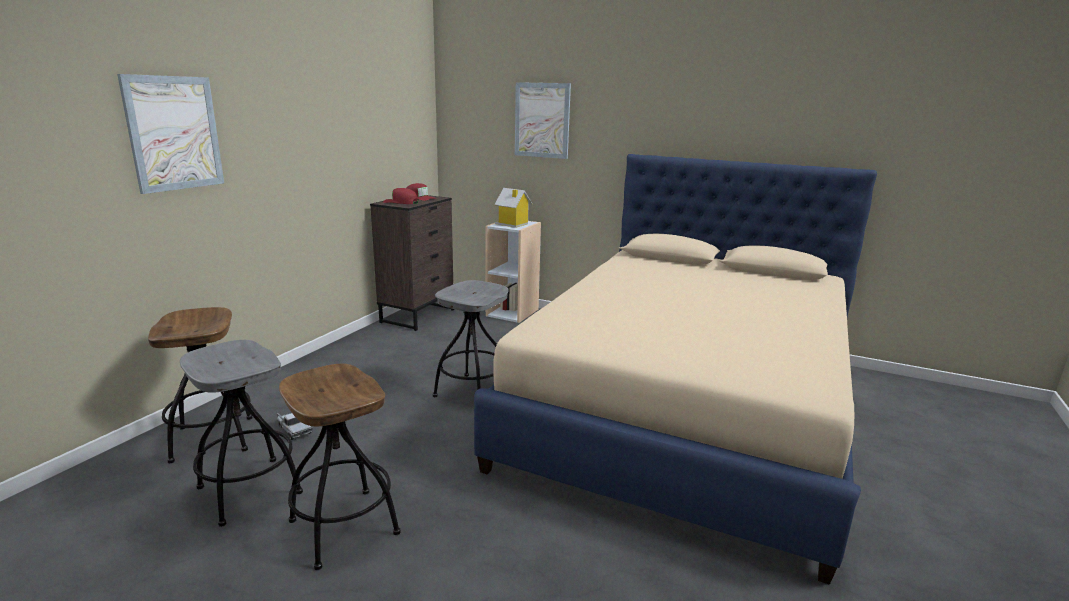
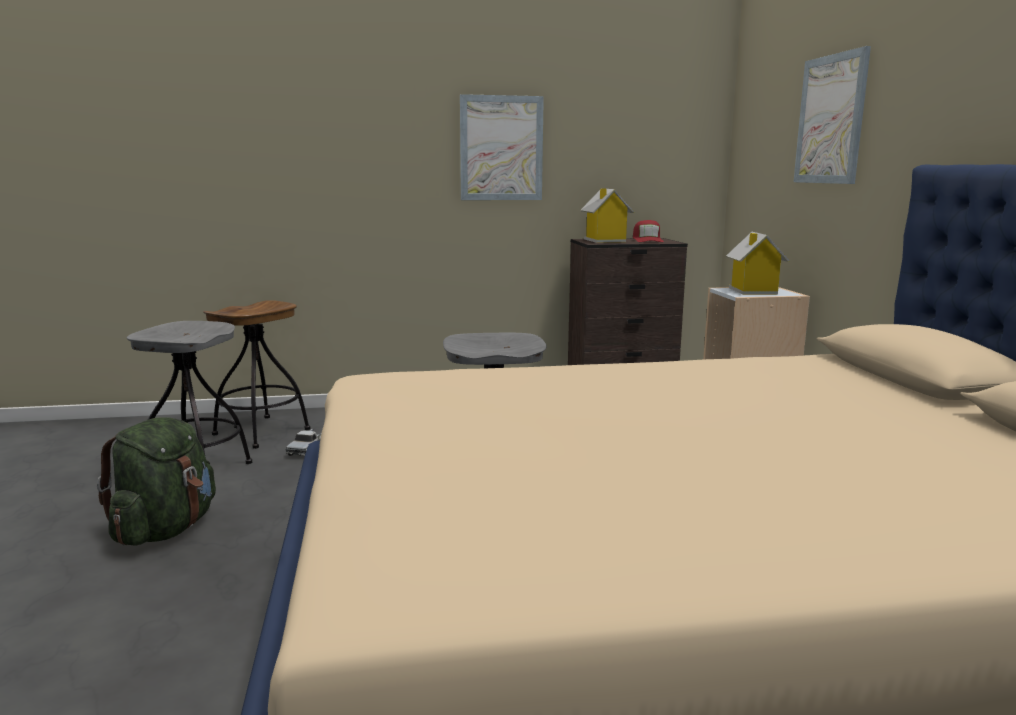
camera: 55 degrees right, 5 degrees down
(174, 133) = (313, 133): picture -> picture (501, 148)
(344, 526) = (165, 530): brown stool -> green backpack
(401, 202) = (604, 241): red cap -> toy house

